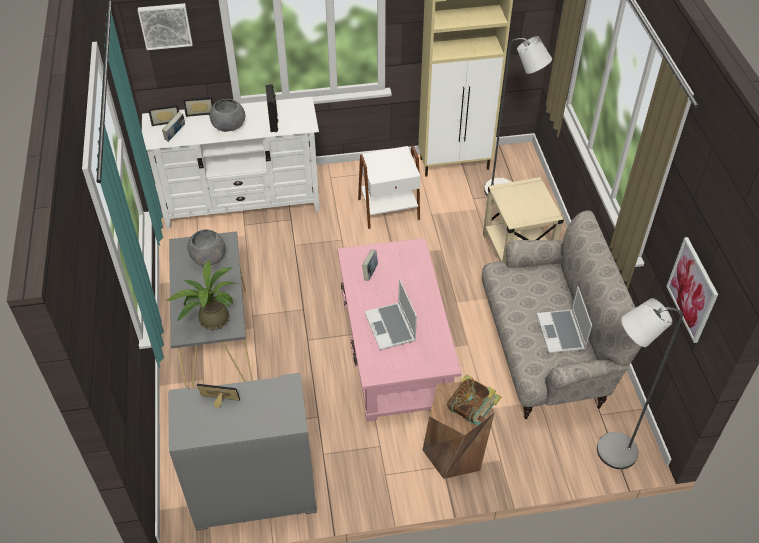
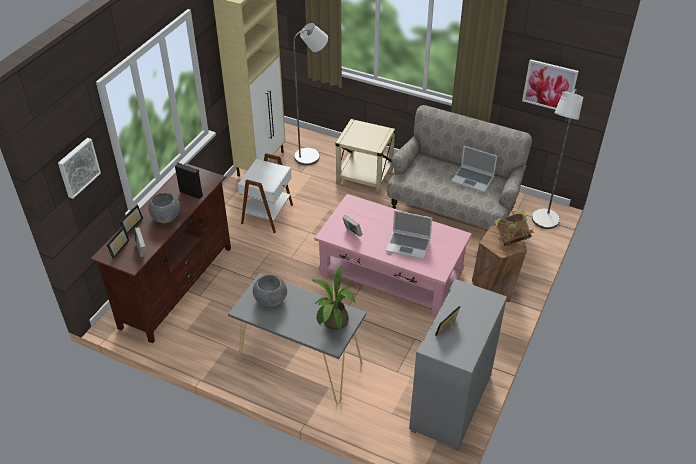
camera: 55 degrees left, 5 degrees down
(242, 204) = (176, 286): white tv stand -> brown tv stand

